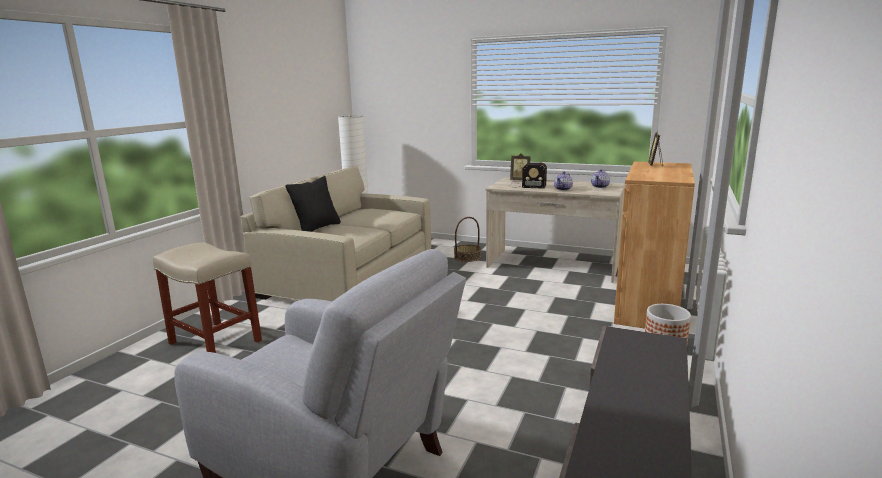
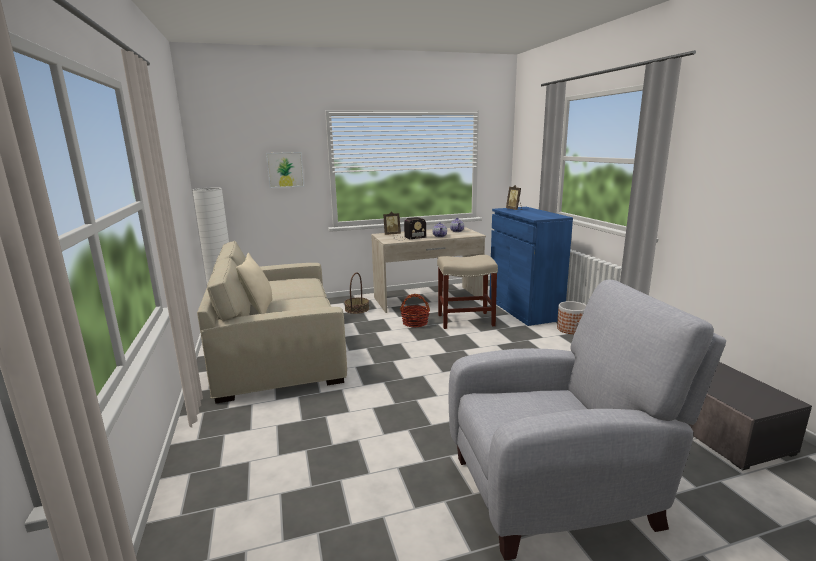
camera: 40 degrees left, 0 degrees up
(214, 342) = (258, 458): beige stool -> beige stool (464, 320)
(317, 228) = (259, 309): black pillow -> beige pillow
(428, 101) = (285, 169): none -> picture
(495, 284) = (415, 323): none -> basket
(647, 305) = (524, 309): brown cabinet -> blue cabinet

